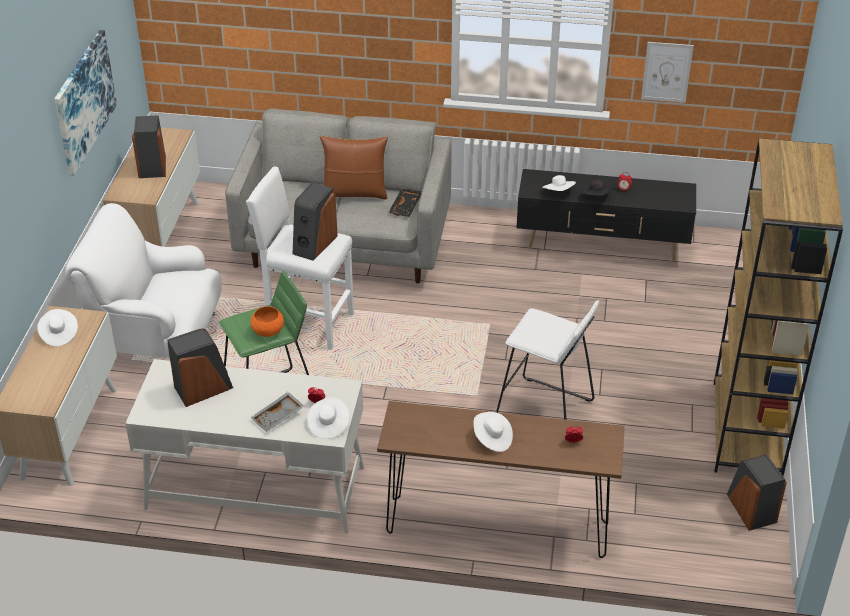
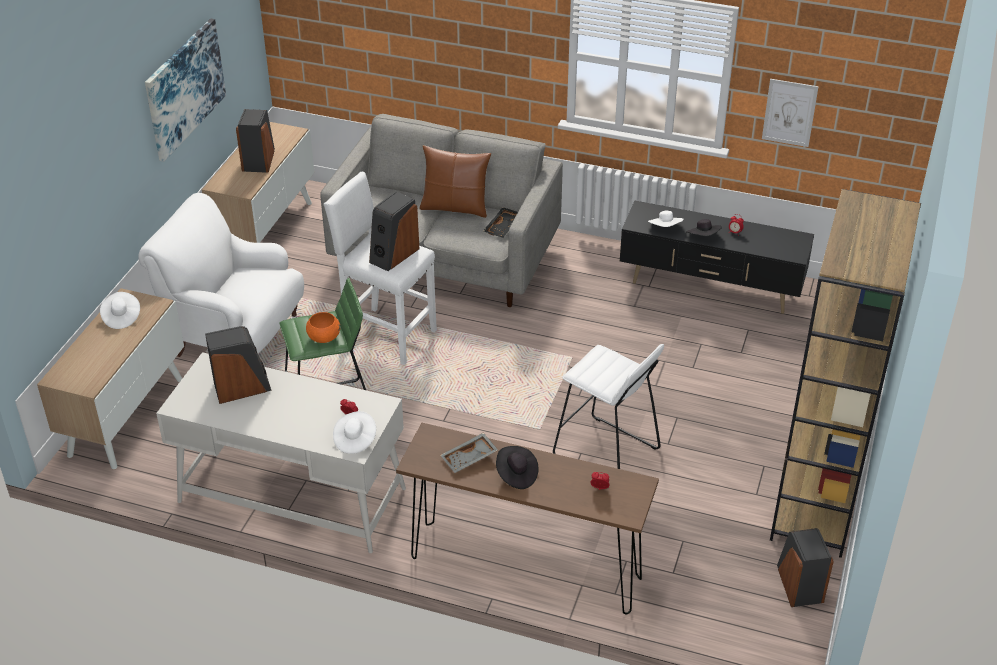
camera: 10 degrees right, 0 degrees up
(278, 417) = (307, 425): grey tray -> grey tray (469, 458)
(492, 439) = (516, 475): white hat -> black hat

